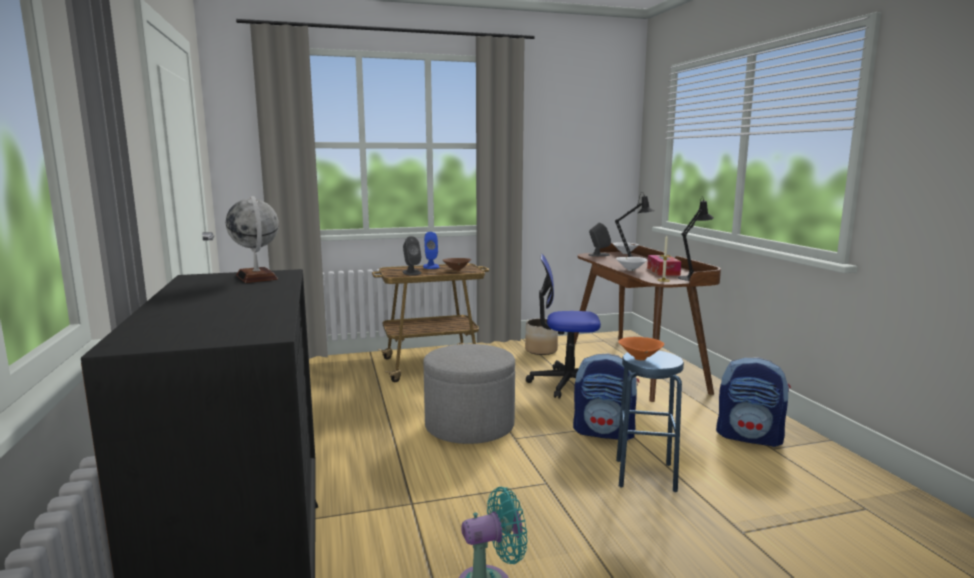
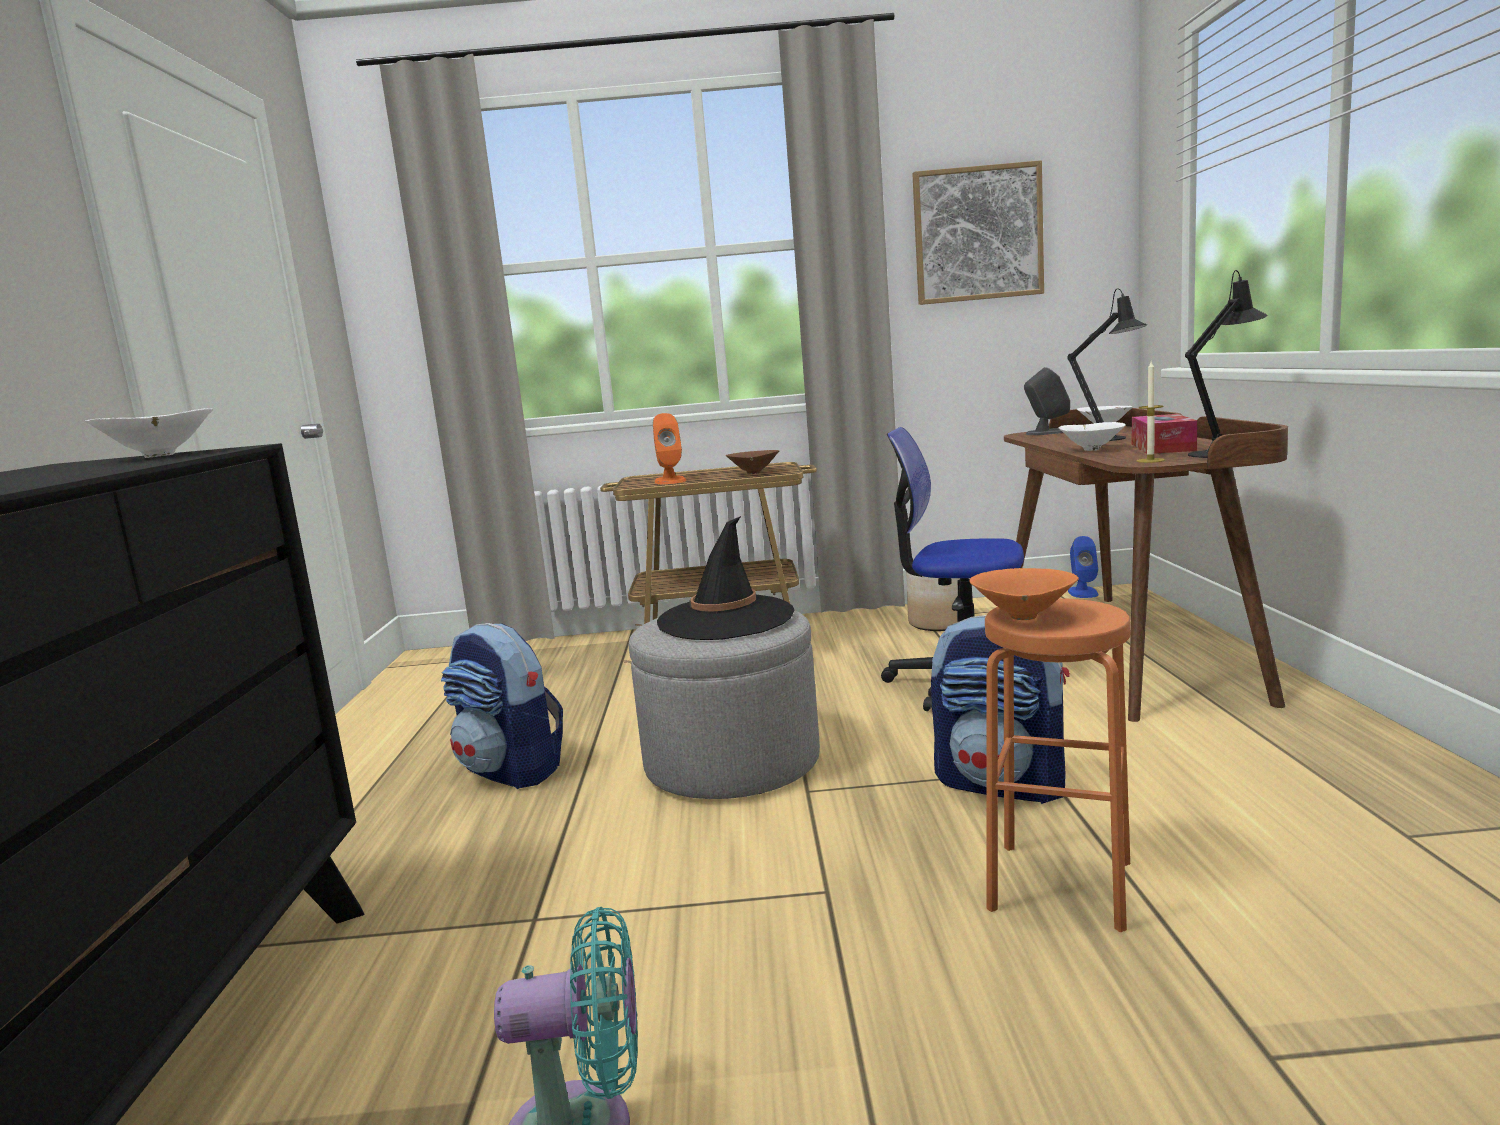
camera: 15 degrees right, 0 degrees up
(257, 277) = (159, 456): globe -> white bowl
(411, 272) = (670, 481): grey speaker -> orange speaker
(431, 266) = (714, 470): blue speaker -> blue speaker (1082, 592)
(472, 353) = (725, 619): none -> black hat
(566, 149) = (977, 234): none -> picture
(645, 475) = (1059, 885): blue stool -> orange stool
(750, 437) = (1351, 806): backpack -> backpack (512, 771)

